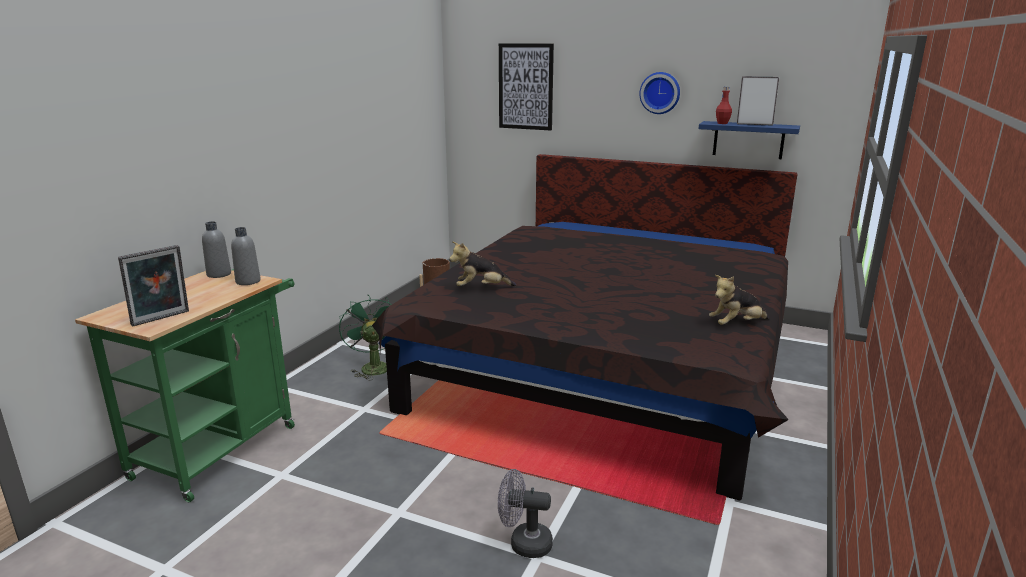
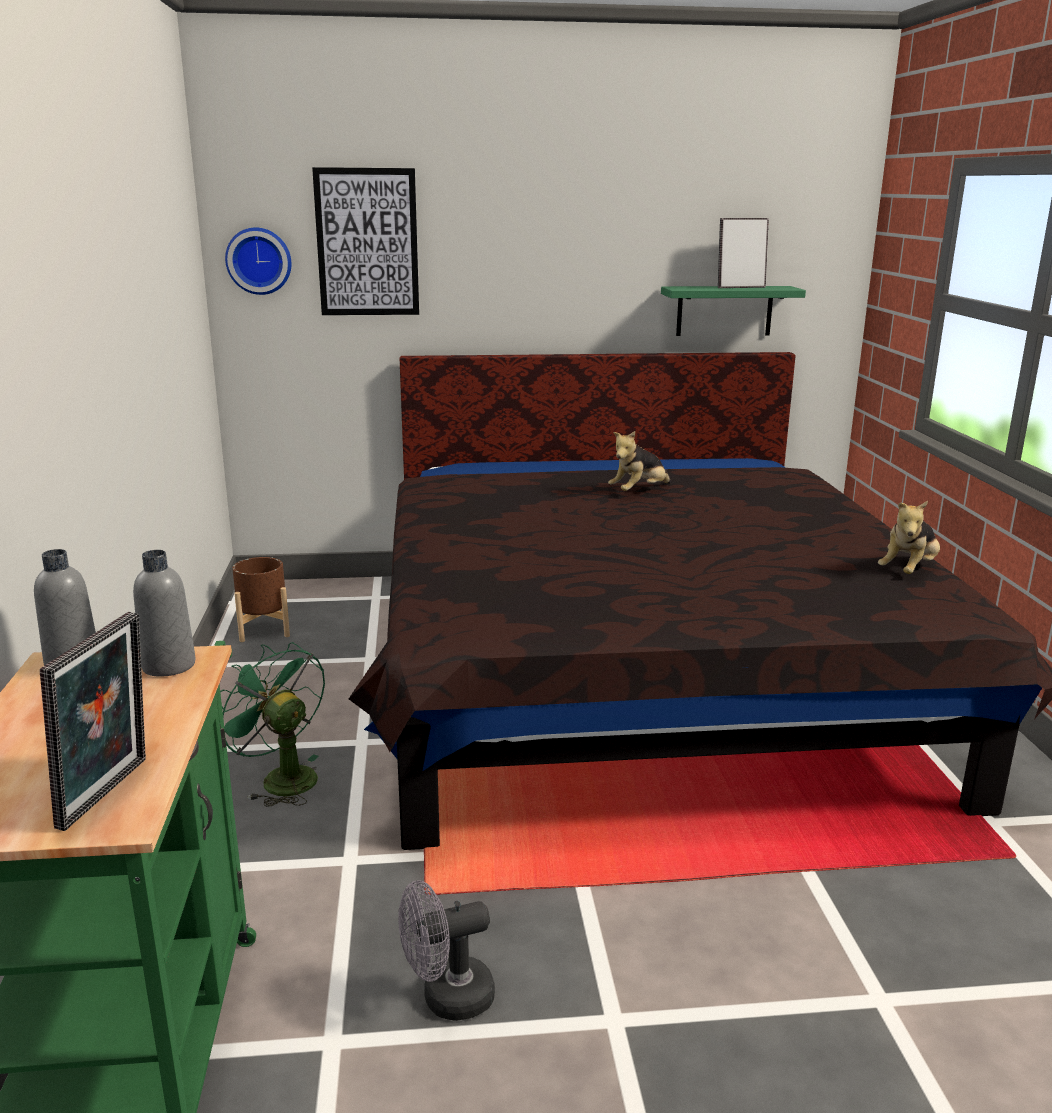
camera: 30 degrees left, 0 degrees up
(481, 288) = (515, 590): plush toy -> plush toy (639, 491)
(524, 543) = (841, 988): grey fan -> grey fan (447, 998)
(660, 93) = (595, 246): wall clock -> wall clock (259, 261)
(722, 123) = (698, 288): red bottle -> none
(748, 140) = (724, 311): blue shelf -> green shelf

